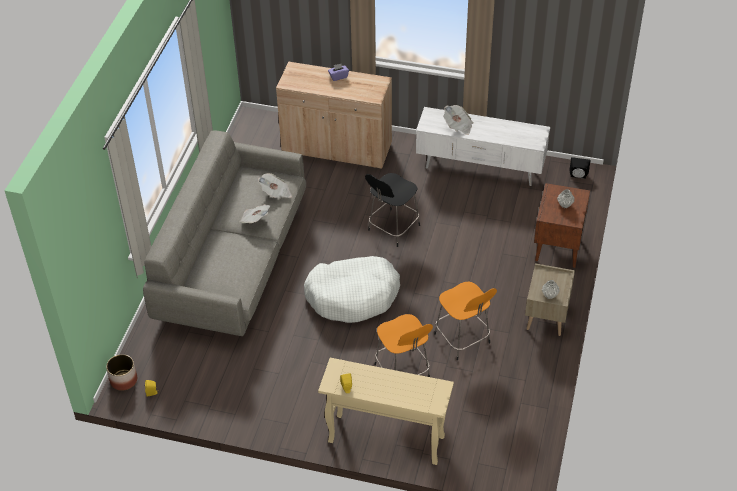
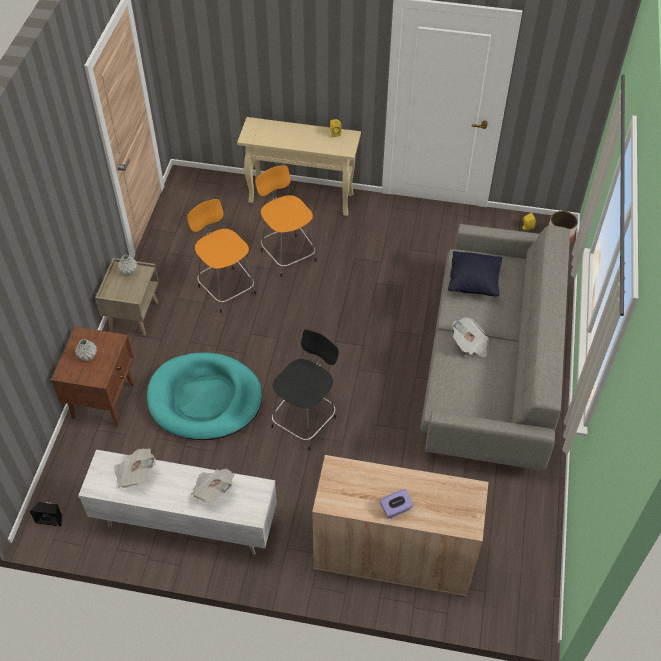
camera: 175 degrees right, 5 degrees up
(237, 269) = (473, 283): none -> black pillow
(276, 193) = (454, 386): newspaper -> newspaper (135, 474)
(353, 296) = (345, 331): white dog bed -> none
(474, 247) = (205, 399): none -> turquoise dog bed

